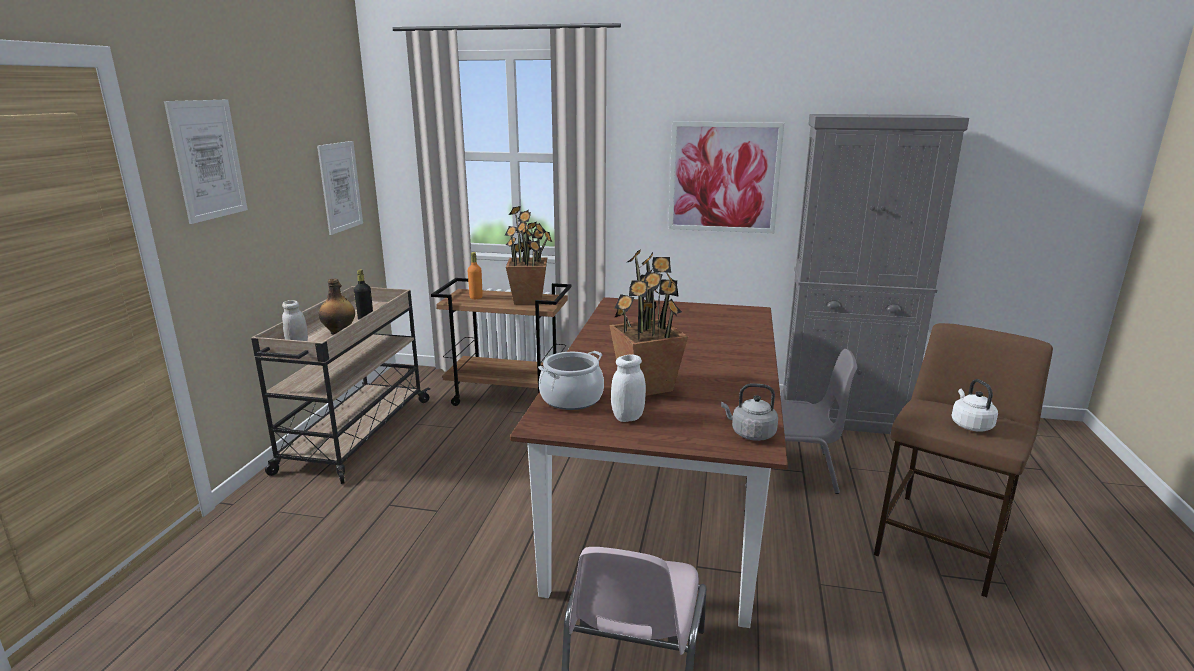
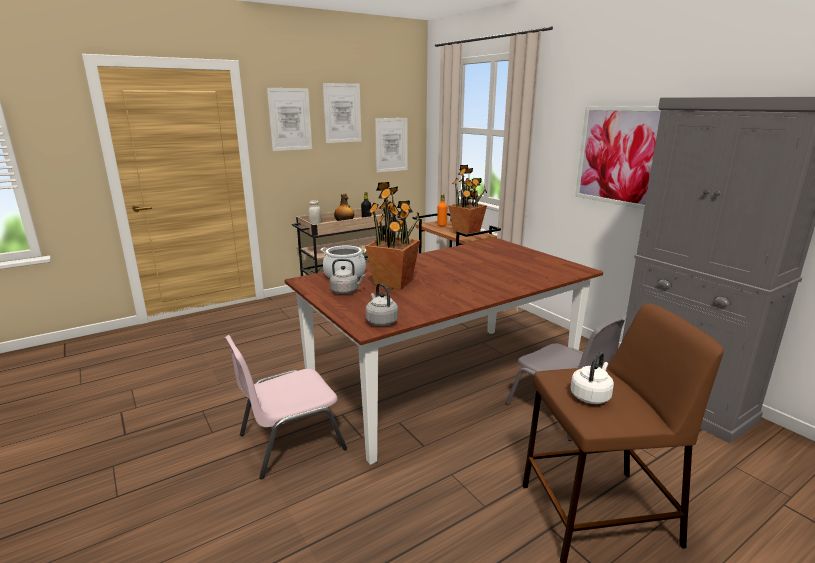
camera: 45 degrees right, 0 degrees up
(277, 141) = (342, 113): none -> picture
(628, 417) = (346, 291): white jar -> grey kettle

